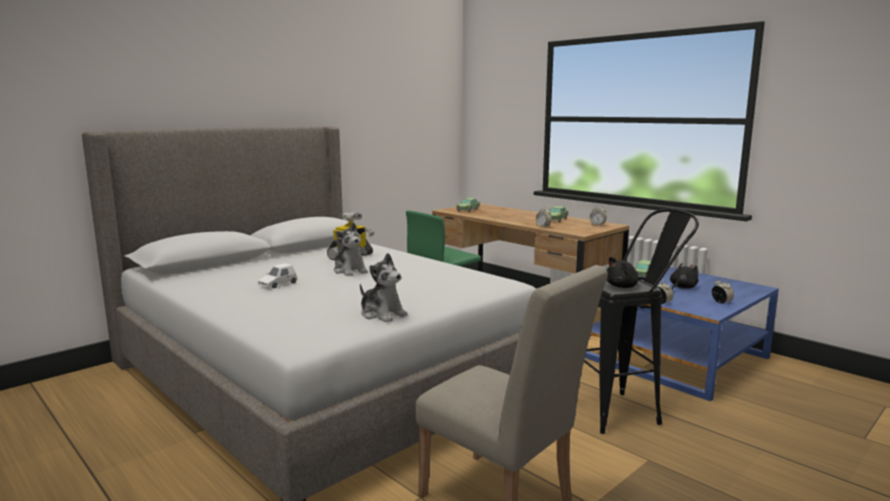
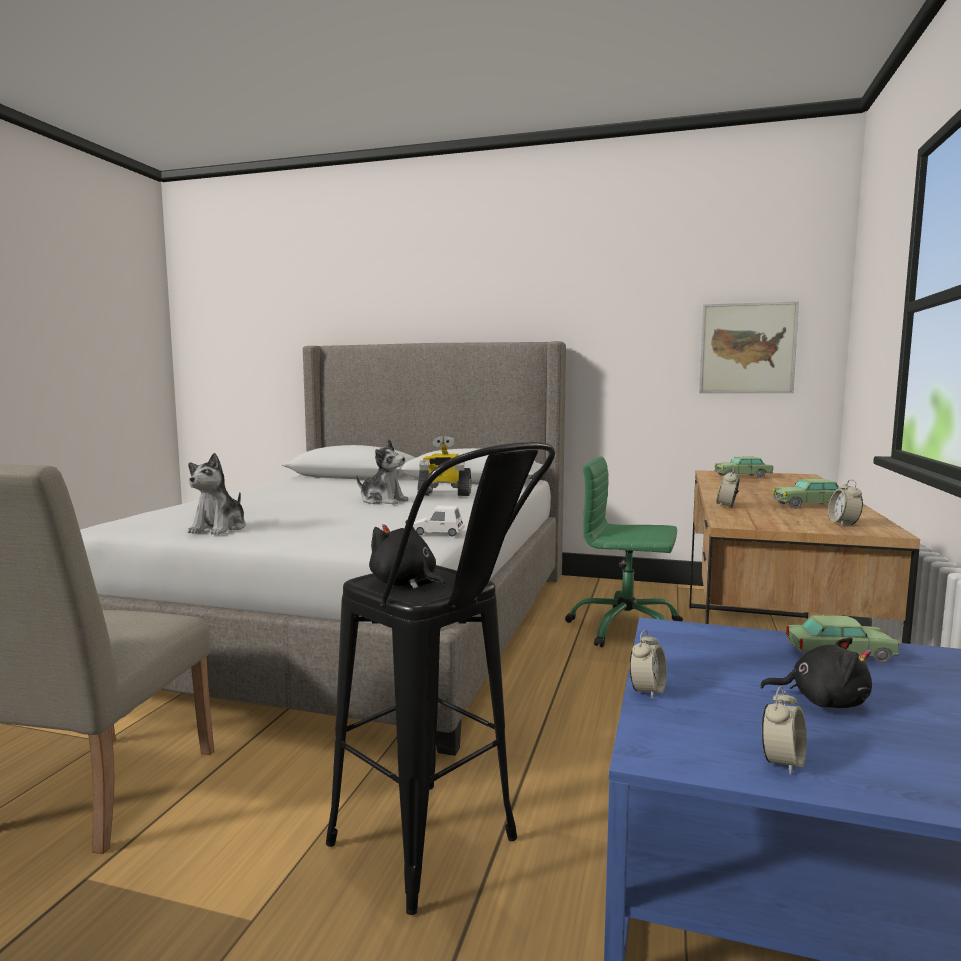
camera: 60 degrees right, 5 degrees down
(278, 284) = (300, 494): white toy car -> white toy car (436, 533)
(350, 271) = (383, 501): plush toy -> plush toy turned 90 degrees counterclockwise
(423, 129) = (747, 348): none -> picture

